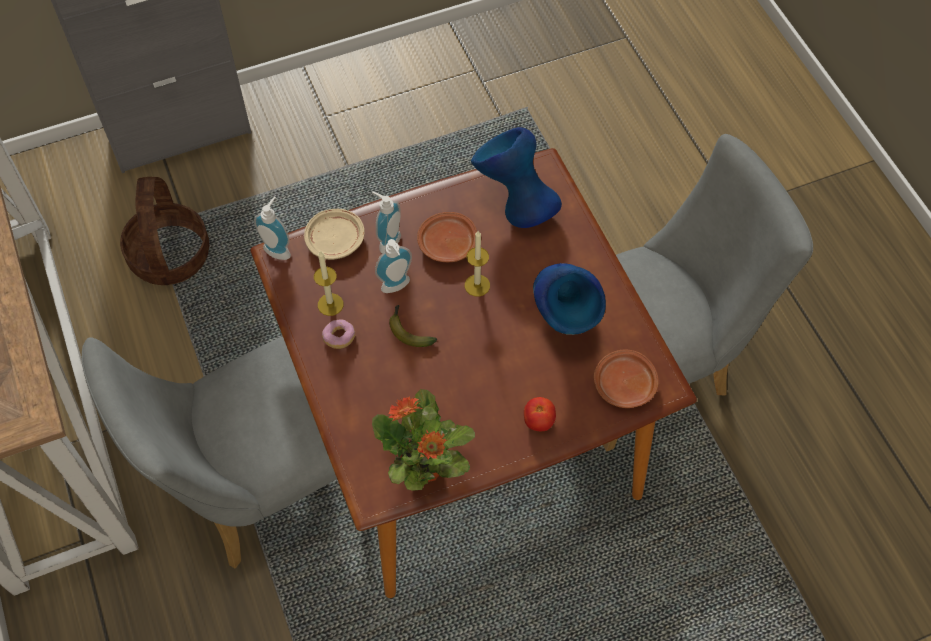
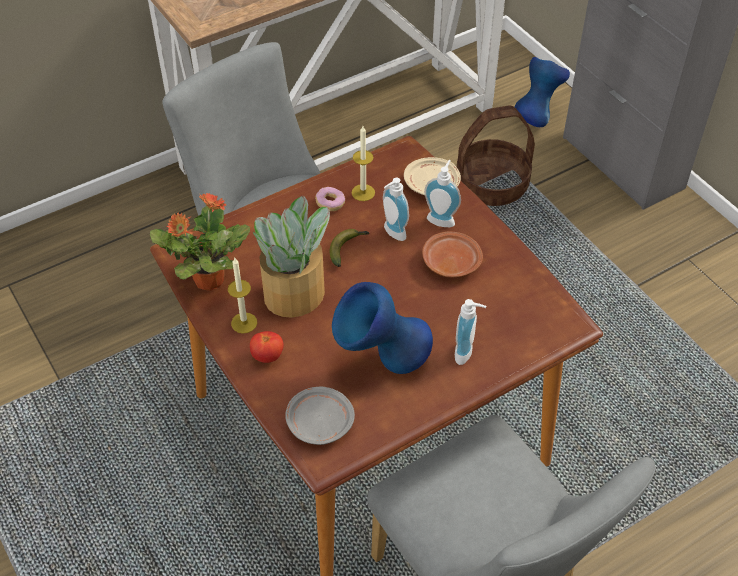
camera: 80 degrees right, 10 degrees down
(279, 249) = (412, 151): soap dispenser -> soap dispenser (467, 353)
(461, 386) = (296, 294): none -> potted plant
(477, 285) = (409, 290): candle -> candle (244, 323)
(514, 207) = (511, 308): blue vase -> blue vase (537, 116)
(624, 385) = (319, 422): brown plate -> grey plate

